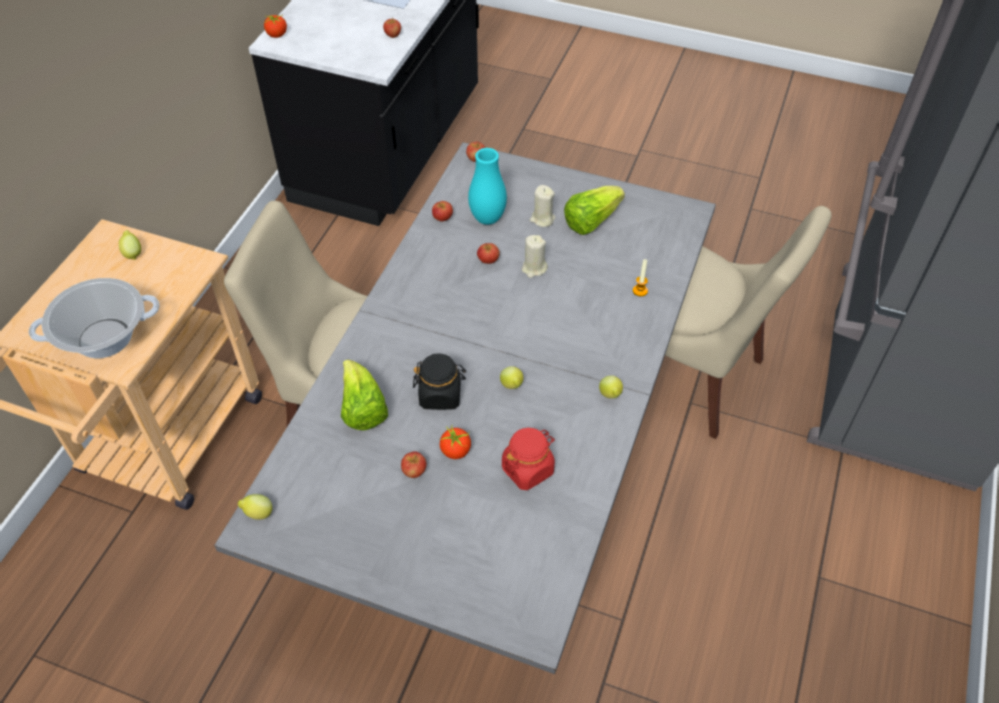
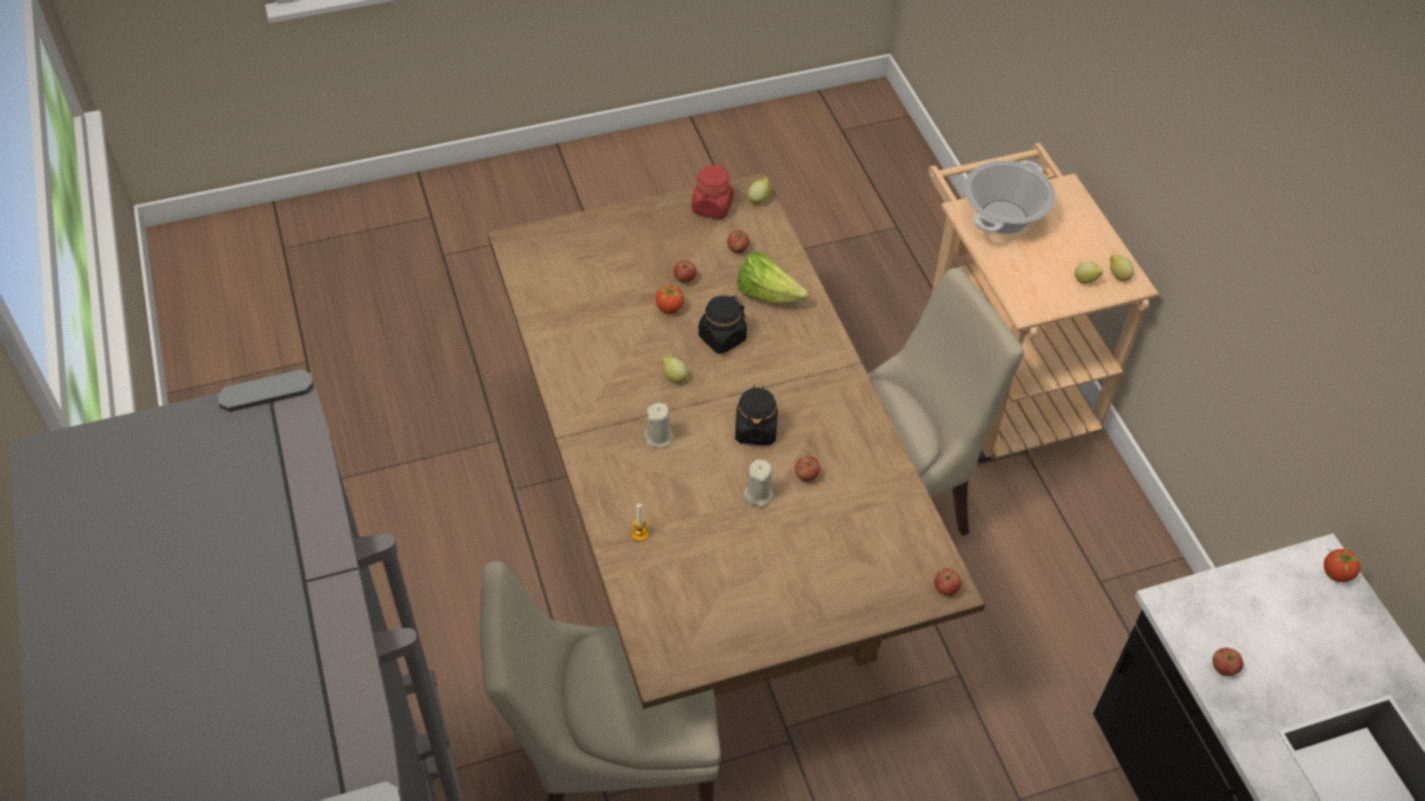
camera: 140 degrees right, 0 degrees up
(442, 218) = (895, 493): apple -> apple (737, 249)
(487, 219) = (854, 521): turquoise vase -> none
(490, 309) = (755, 430): none -> black jar
(499, 476) = (707, 533): grey dining table -> brown dining table
(528, 469) = (605, 326): red jar -> red jar (712, 207)
(542, 219) = (803, 556): beige candle -> beige candle (659, 437)
(591, 221) = (754, 586): lettuce -> none
(610, 395) = (587, 417): lemon -> lemon (1117, 276)

